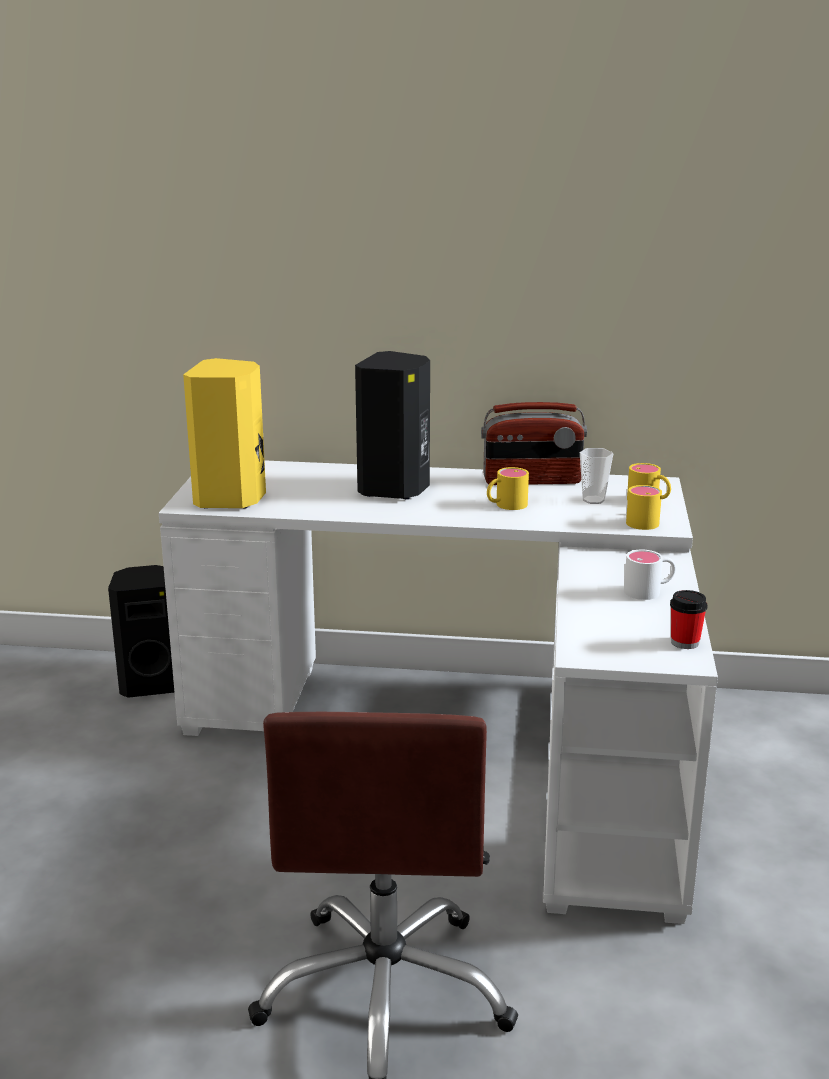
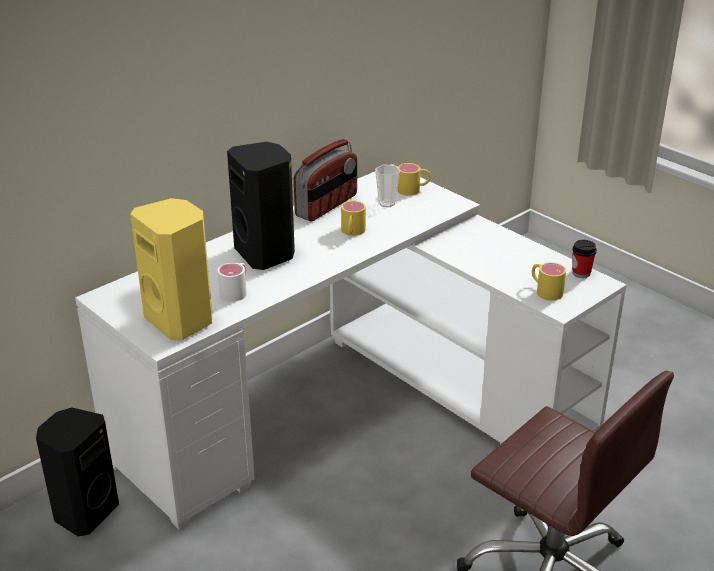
camera: 50 degrees left, 10 degrees up
(642, 520) = (437, 205): yellow mug -> yellow mug (545, 290)
(649, 591) = (509, 250): white mug -> white mug (236, 291)

